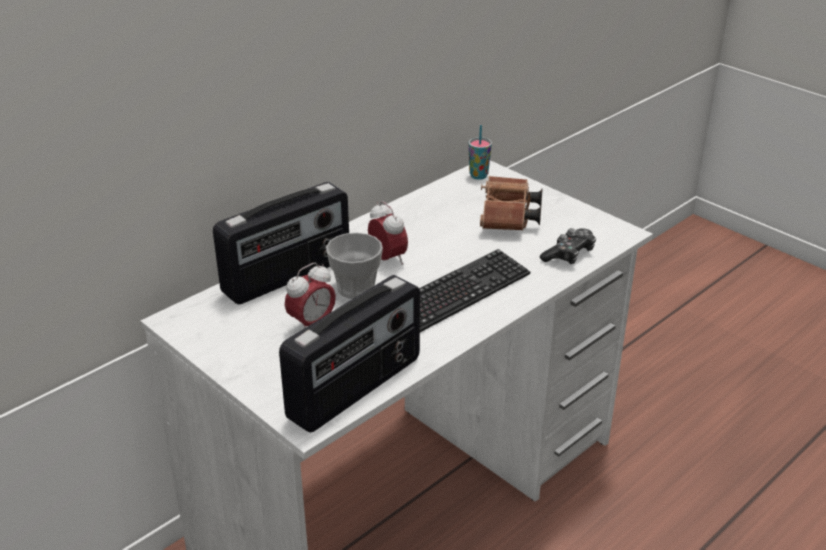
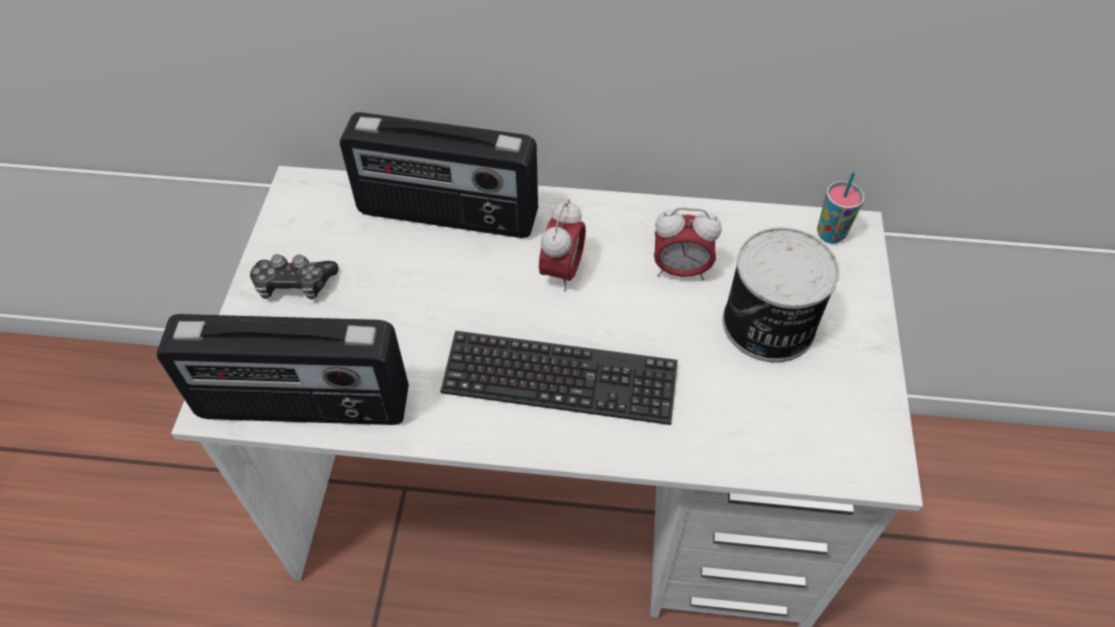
camera: 50 degrees right, 20 degrees up
(312, 324) = (382, 292): alarm clock -> alarm clock (680, 270)
(355, 288) = (479, 283): cup -> none
(508, 219) = (768, 326): brown binoculars -> can
(569, 255) = (759, 439): game controller -> game controller (294, 284)

